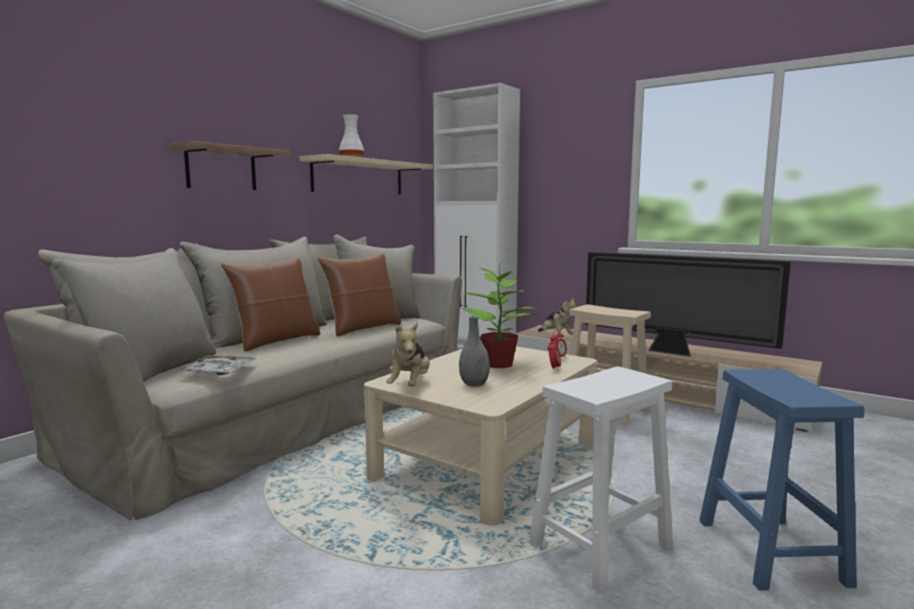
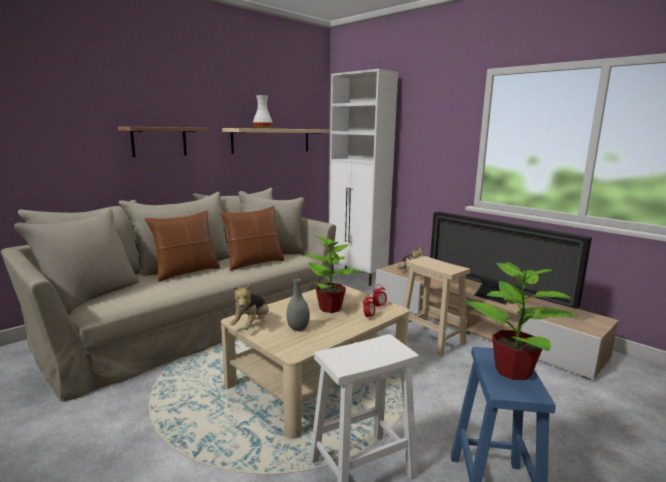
camera: 10 degrees right, 5 degrees up
(219, 372) = (129, 301): tray -> none
(791, 385) = (514, 371): none -> potted plant

